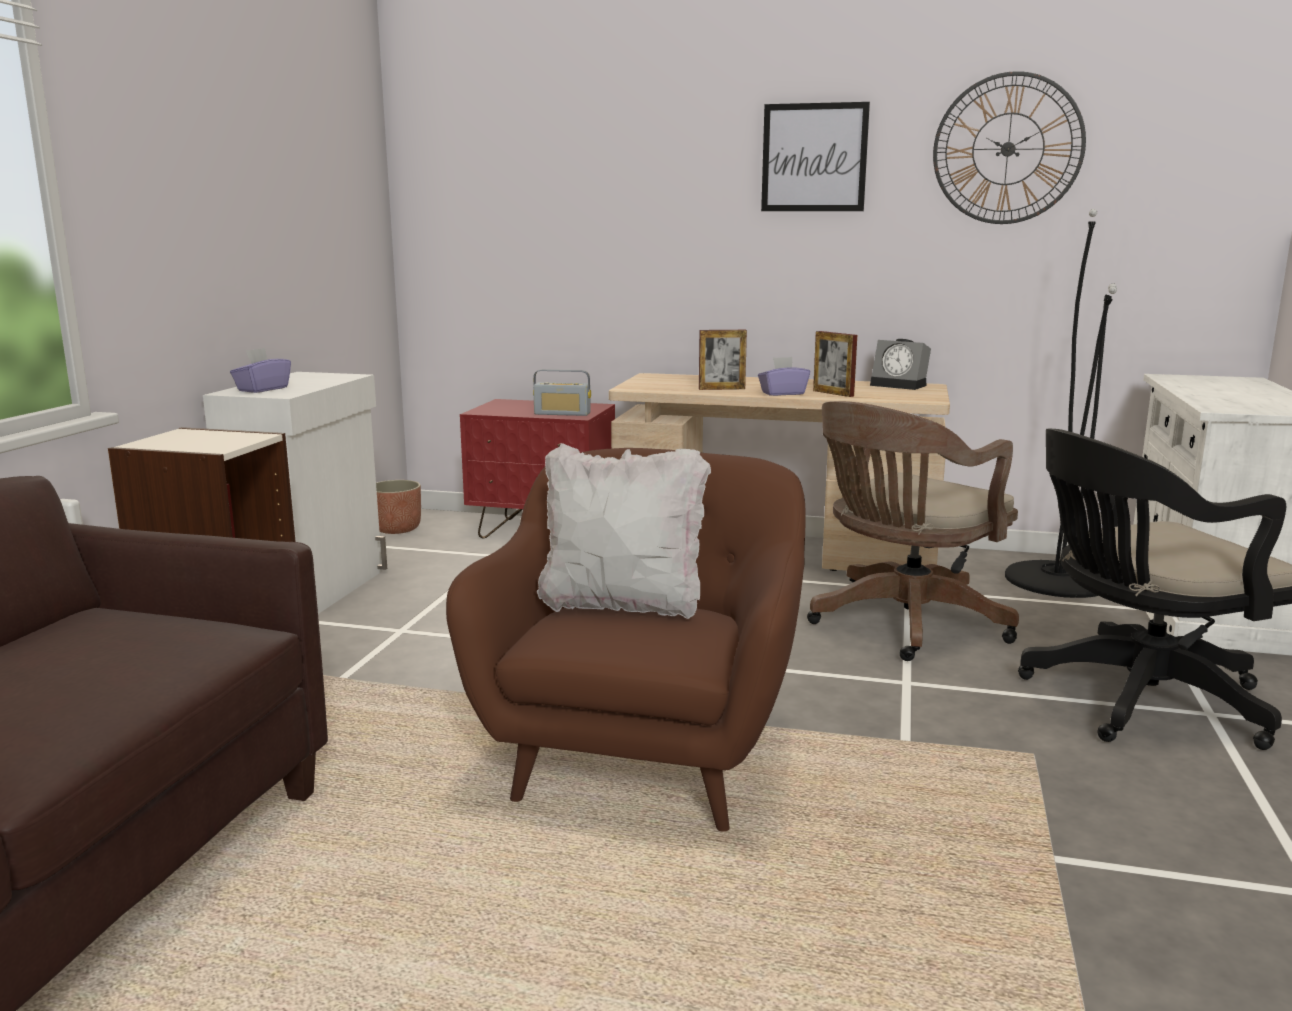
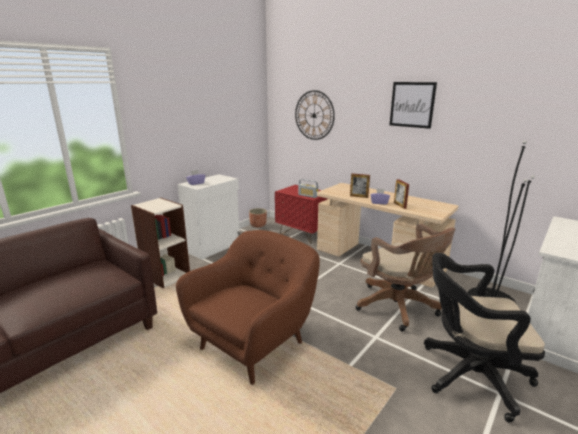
camera: 25 degrees right, 5 degrees up
(622, 605) = (244, 292): white pillow -> none
(900, 385) = (436, 203): alarm clock -> none
(903, 625) = (399, 308): brown office chair -> brown office chair turned 105 degrees counterclockwise
(1008, 149) = (498, 105): wall clock -> wall clock (314, 115)

